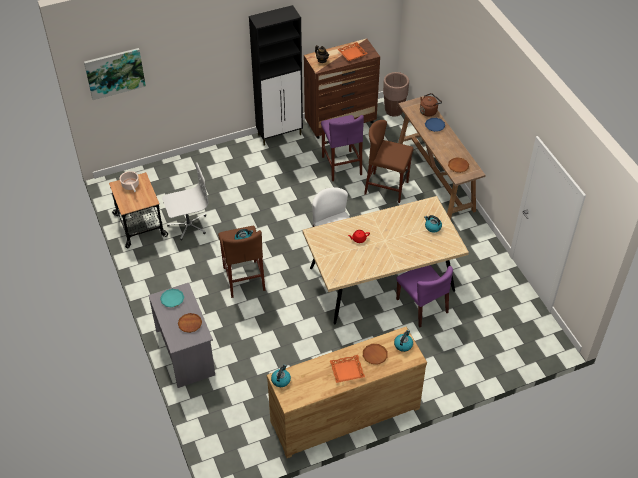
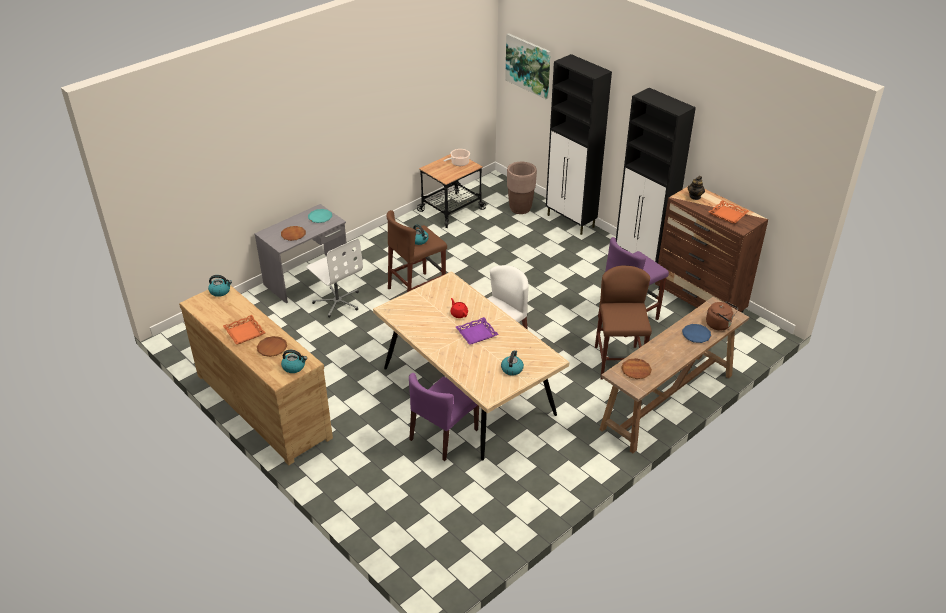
camera: 70 degrees right, 10 degrees down
(188, 225) = (469, 237): white office chair -> white office chair (337, 302)
(205, 156) = (571, 221): none -> black cabinet
(386, 235) = (476, 333): none -> purple tray
(394, 111) = (758, 339): brown planter -> brown planter (520, 209)

